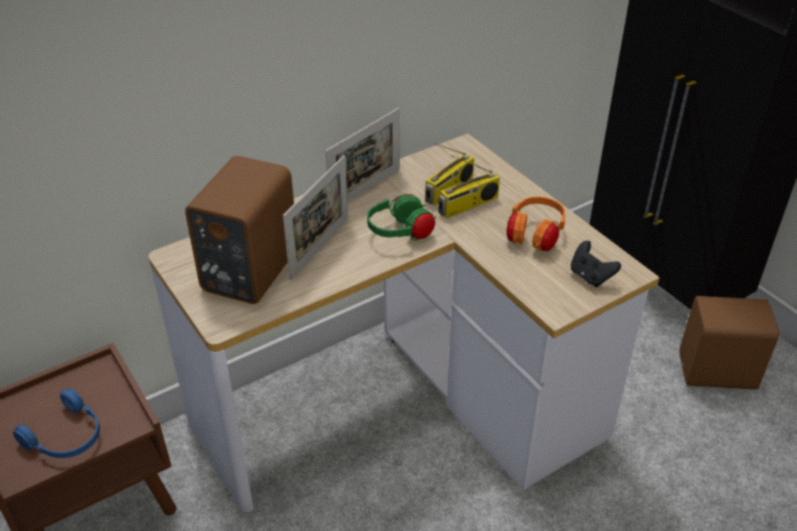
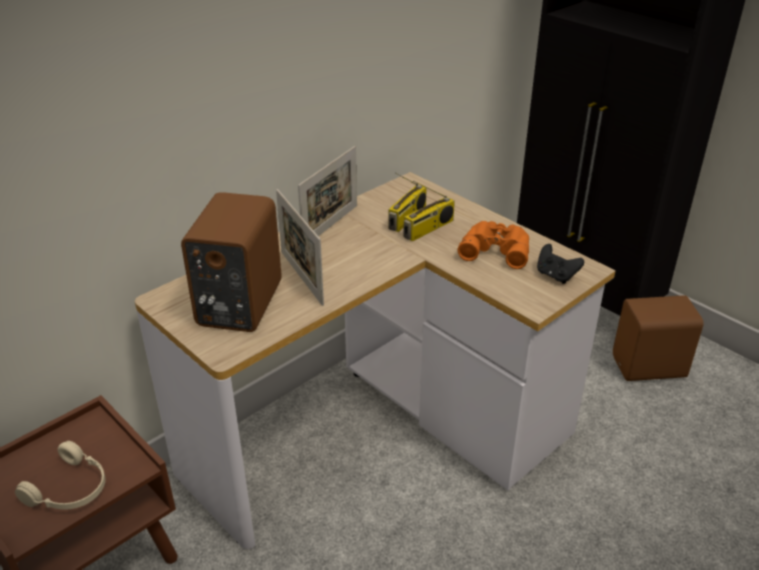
camera: 10 degrees left, 5 degrees down
(67, 437) = (71, 489): blue headphones -> beige headphones
(320, 248) = (301, 277): picture frame -> picture frame turned 135 degrees clockwise
(400, 233) = (373, 258): green headphones -> none
(534, 236) = (496, 248): orange headphones -> orange binoculars

